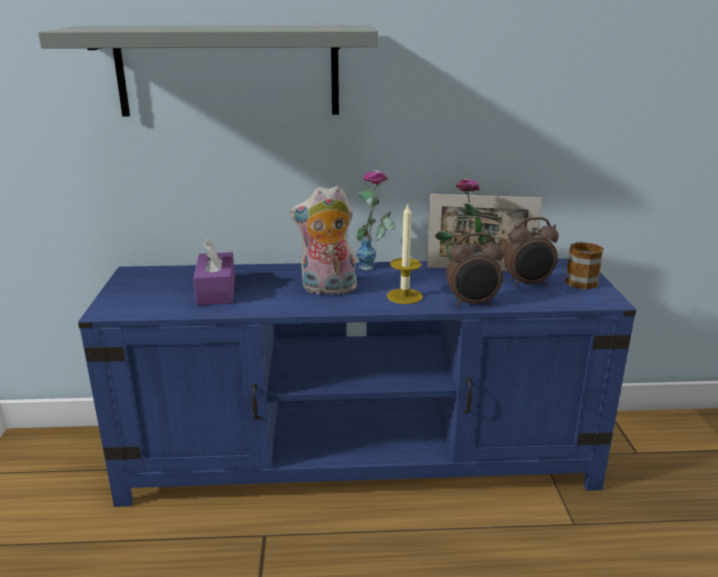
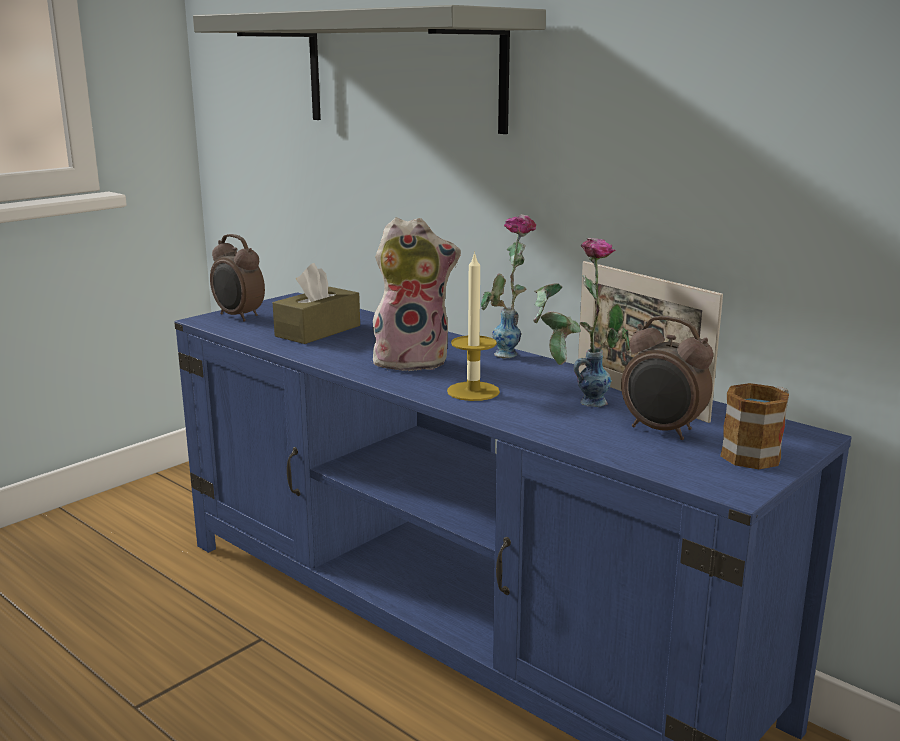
camera: 45 degrees right, 5 degrees down
(216, 290) = (318, 331): purple tissue box -> brown tissue box
(327, 290) = (413, 361): plush toy -> plush toy turned 135 degrees clockwise
(473, 303) = (530, 423): alarm clock -> alarm clock (238, 317)

